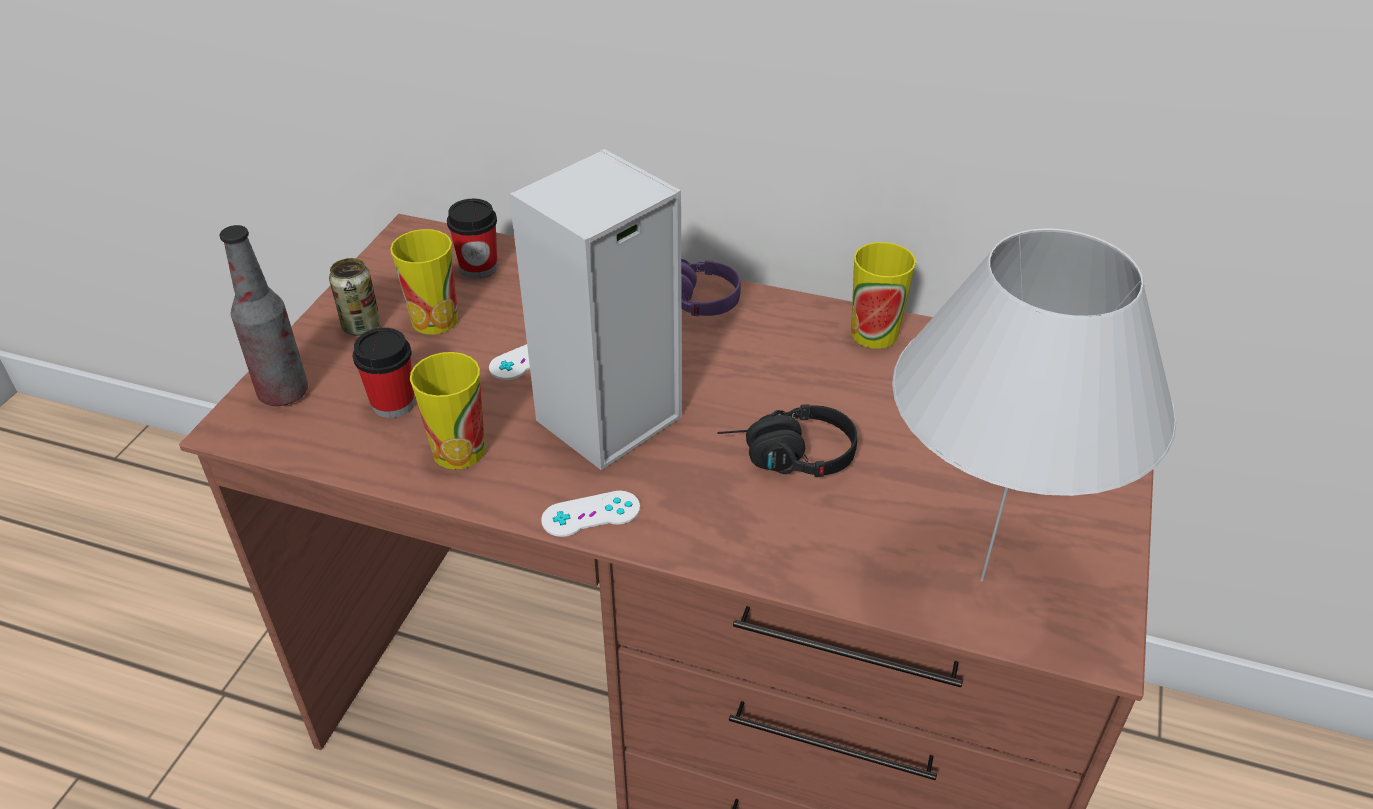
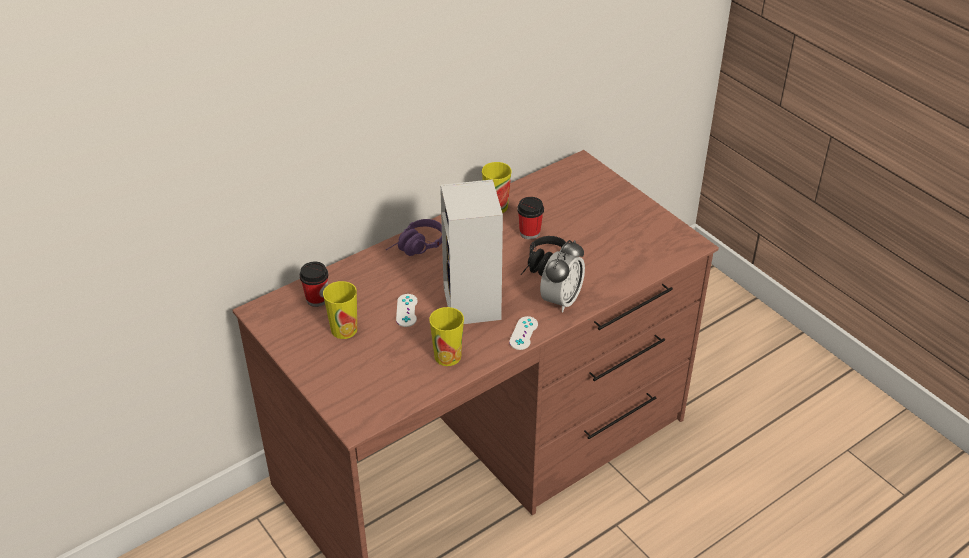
camera: 55 degrees left, 0 degrees up
(283, 393) = (347, 399): bottle -> none
(361, 326) = (321, 356): can -> none
(393, 403) = (393, 365): cup -> cup (529, 233)
(722, 522) = (561, 300): none -> alarm clock
(982, 579) = (645, 252): white table lamp -> none

